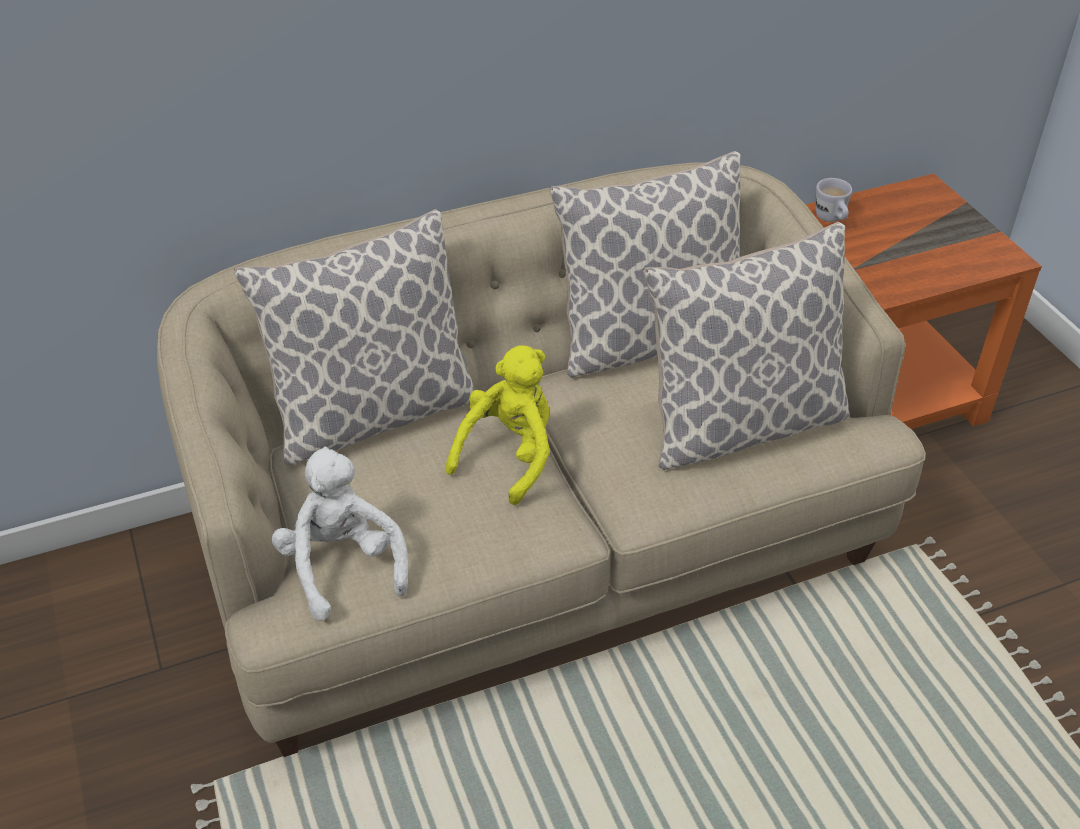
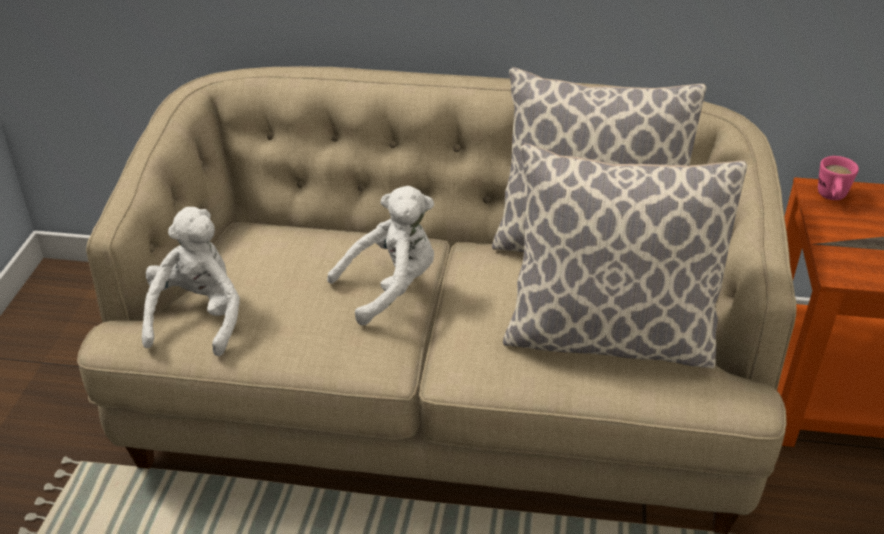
camera: 30 degrees right, 5 degrees down
(372, 414) = (318, 222): pillow -> none
(509, 455) = (390, 288): yellow plush toy -> white plush toy
(831, 219) = (831, 198): white mug -> pink mug

